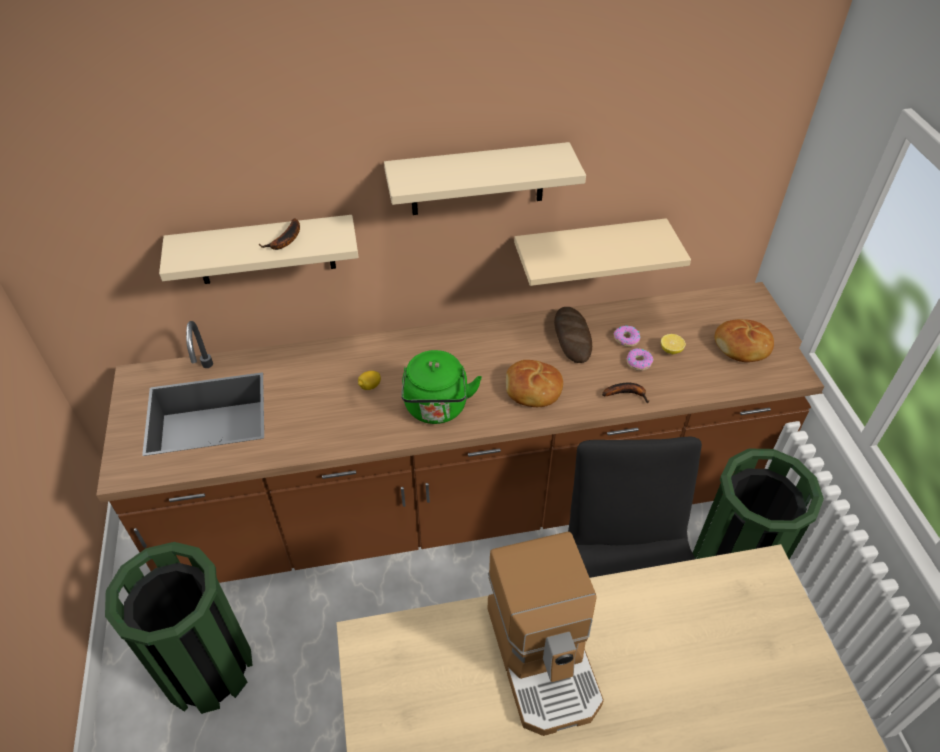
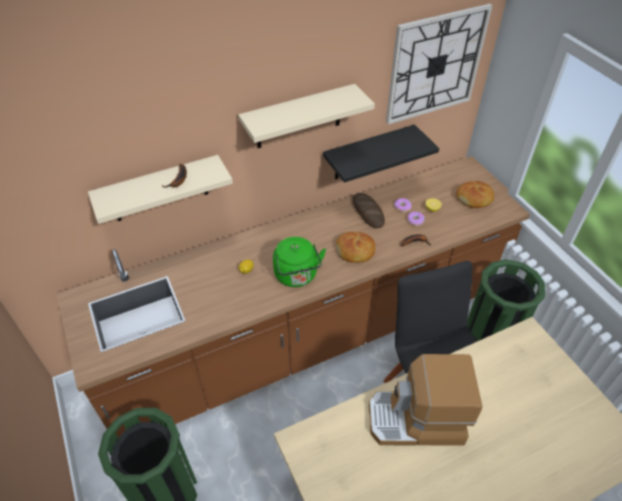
camera: 15 degrees left, 0 degrees up
(545, 657) = (416, 421): coffee machine -> coffee machine turned 120 degrees clockwise
(588, 250) = (368, 153): beige shelf -> black shelf
(705, 132) = (435, 65): none -> wall clock

